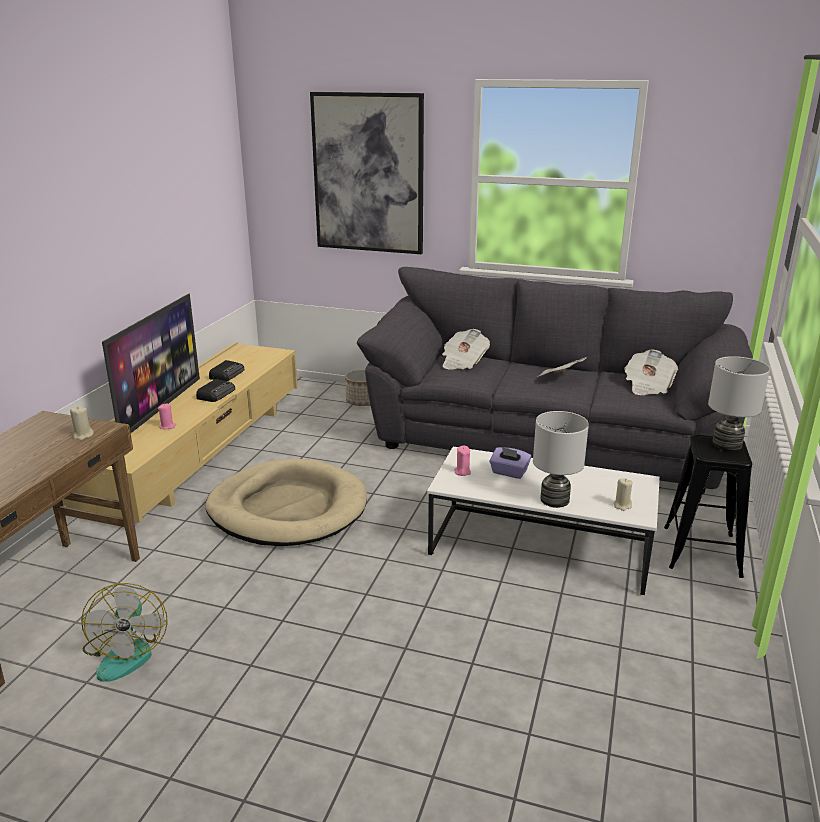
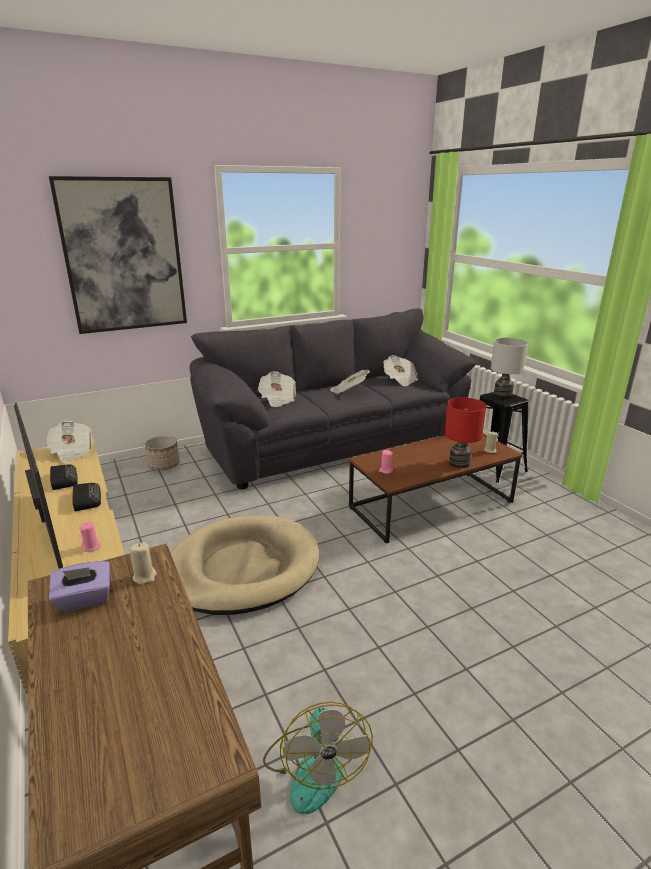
camera: 45 degrees left, 0 degrees up
(127, 652) = (314, 766): fan -> fan turned 45 degrees clockwise
(264, 356) = (72, 452): none -> newspaper
(509, 472) = (409, 459): purple tissue box -> purple tissue box (84, 599)
(539, 549) = (431, 505): white coffee table -> brown coffee table
(555, 500) = (459, 463): grey table lamp -> red table lamp

